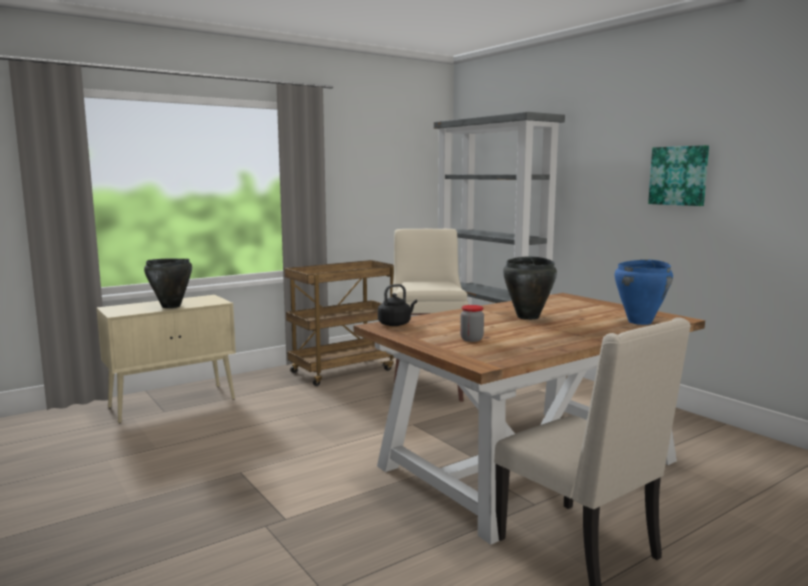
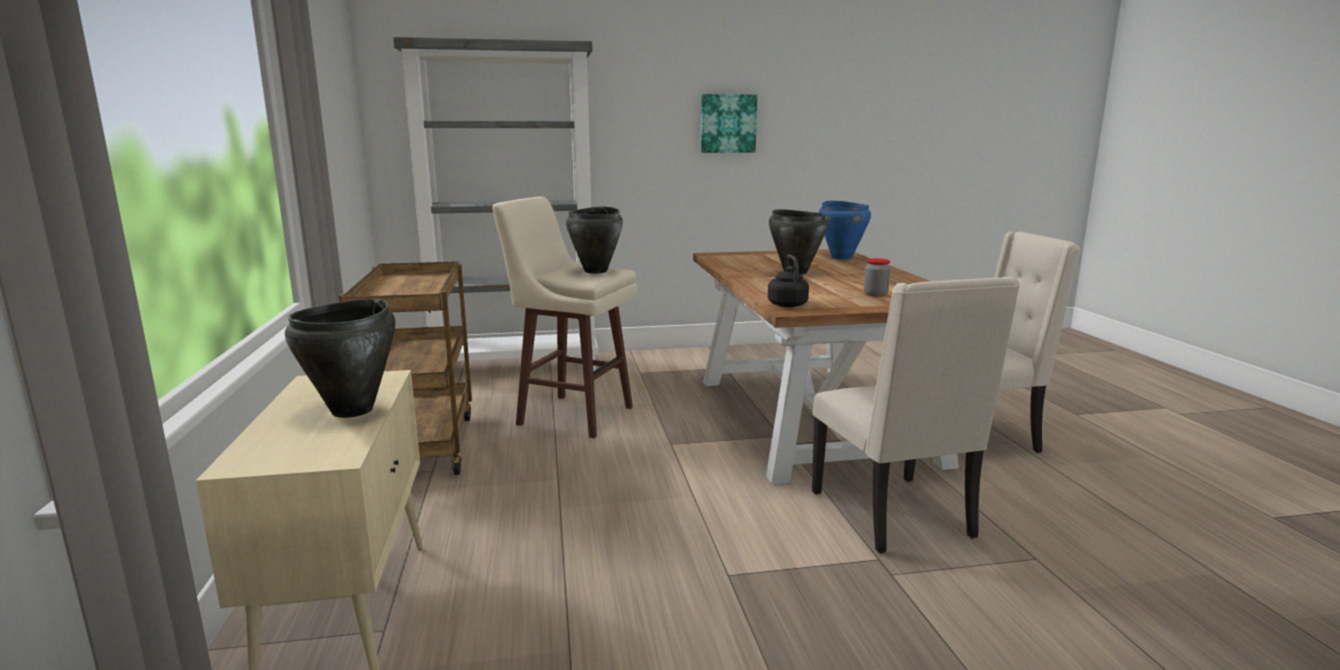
camera: 65 degrees left, 5 degrees up
(361, 519) = (895, 515): none -> beige chair
(434, 285) = (596, 271): none -> black cooking pot

